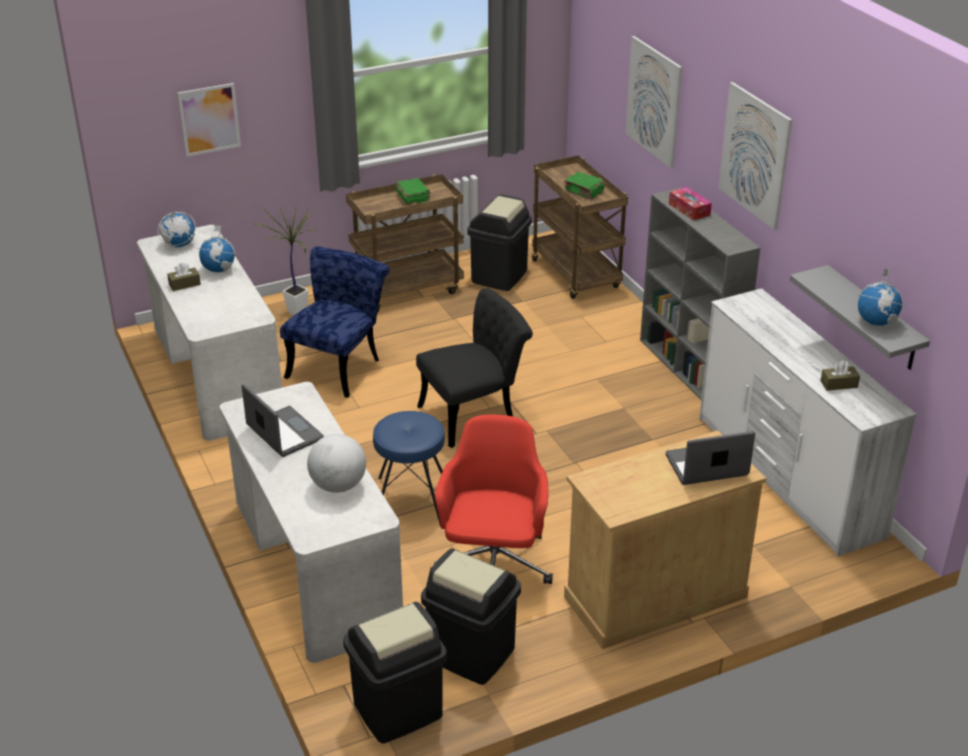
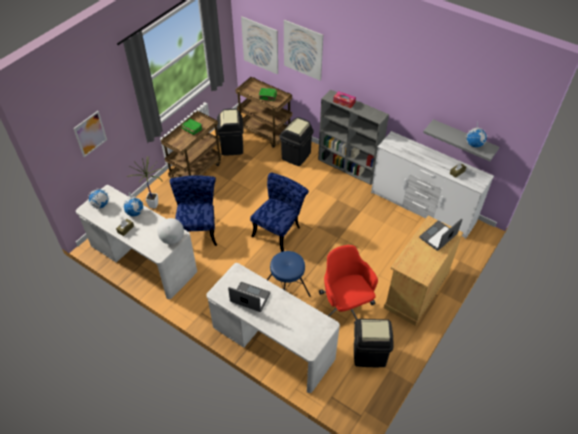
camera: 30 degrees left, 15 degrees up
(338, 485) = (298, 315): globe -> globe (172, 239)
(398, 711) = (362, 397): black trash can -> black trash can (296, 156)
(475, 414) = (279, 230): black chair -> blue chair
(754, 155) = (380, 74): picture -> picture (260, 45)

